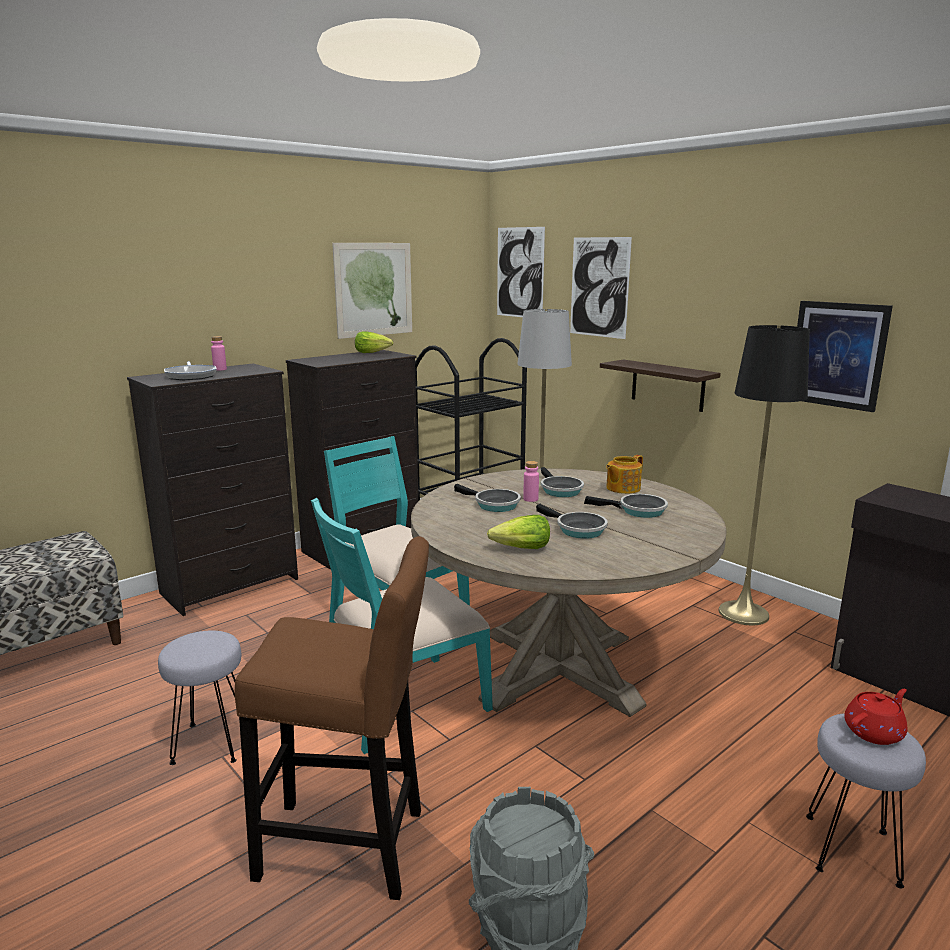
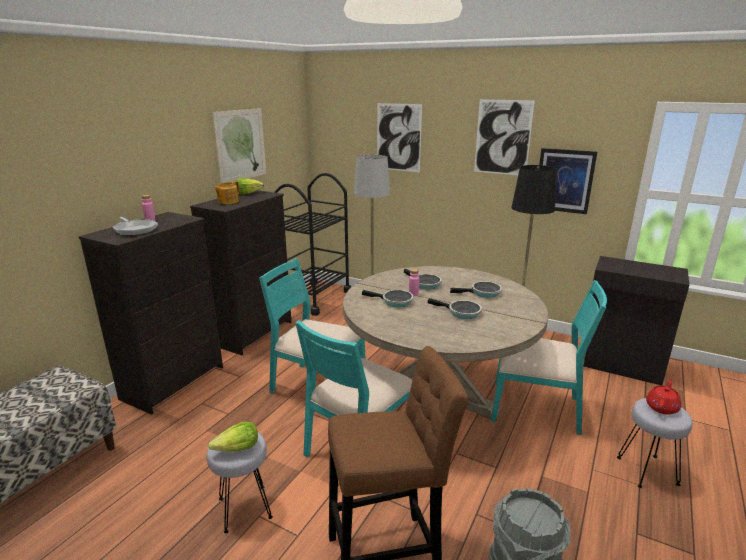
camera: 20 degrees left, 5 degrees up
(520, 272) = (334, 126): picture -> picture (502, 137)
(522, 549) = (442, 333): lettuce -> lettuce (237, 449)
(622, 488) = (460, 277): teapot -> teapot (227, 201)
(667, 385) = (451, 201): shelf -> none
(709, 713) = (535, 408): none -> turquoise chair

